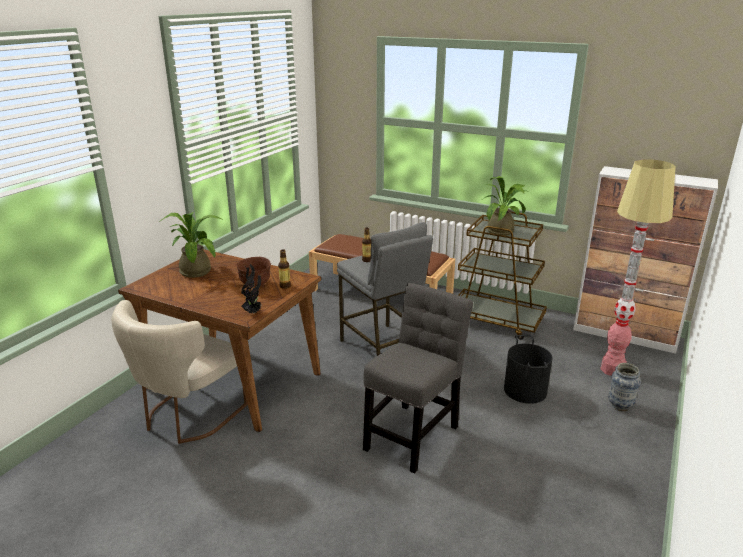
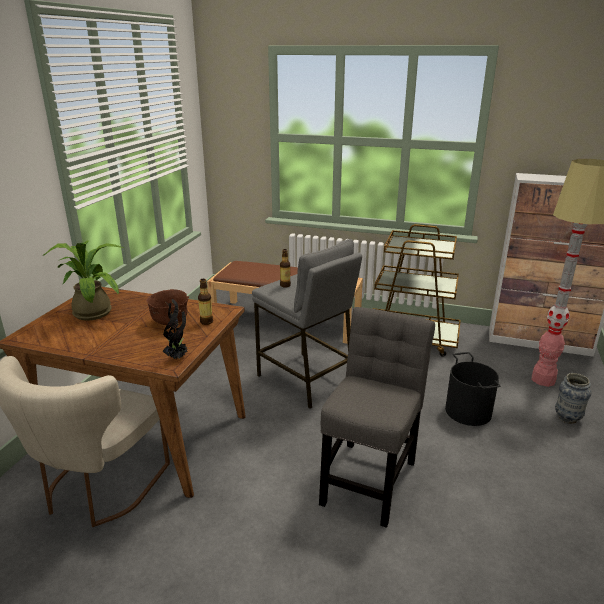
camera: 10 degrees left, 0 degrees up
(503, 231) = (418, 245): potted plant -> none

